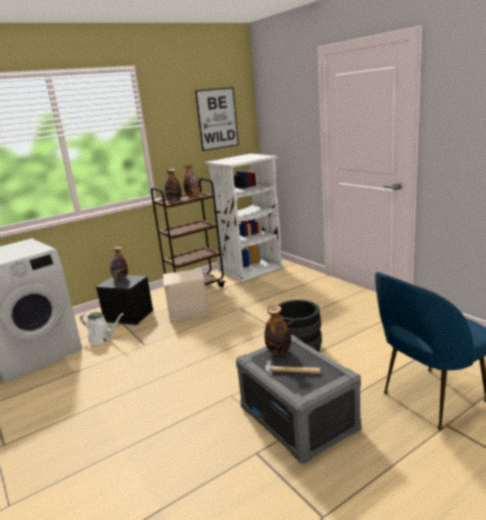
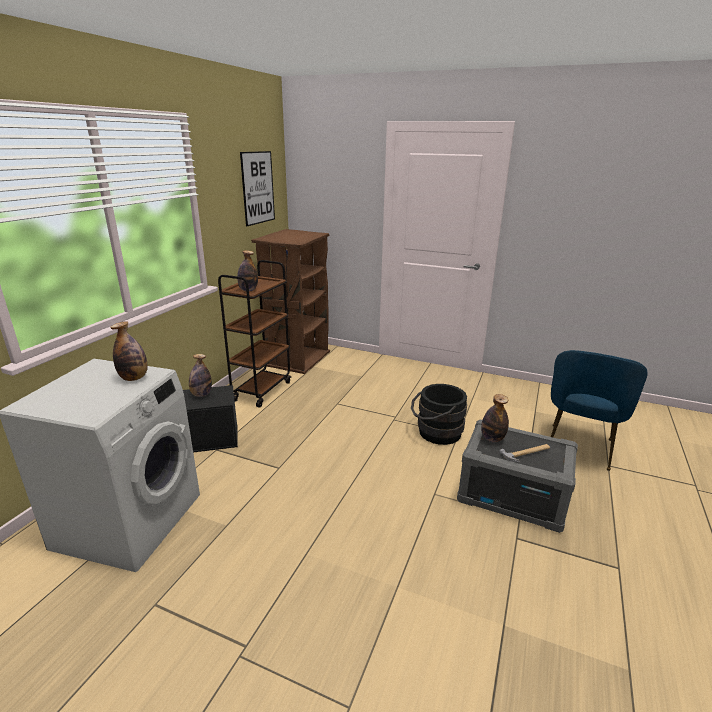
camera: 35 degrees left, 5 degrees up
(102, 339) = (213, 474): white watering can -> none
(188, 311) = (283, 417): beige storage box -> none
(193, 196) = (260, 283): bottle -> bottle (134, 378)
(251, 268) = (297, 358): white bookcase -> brown bookcase

